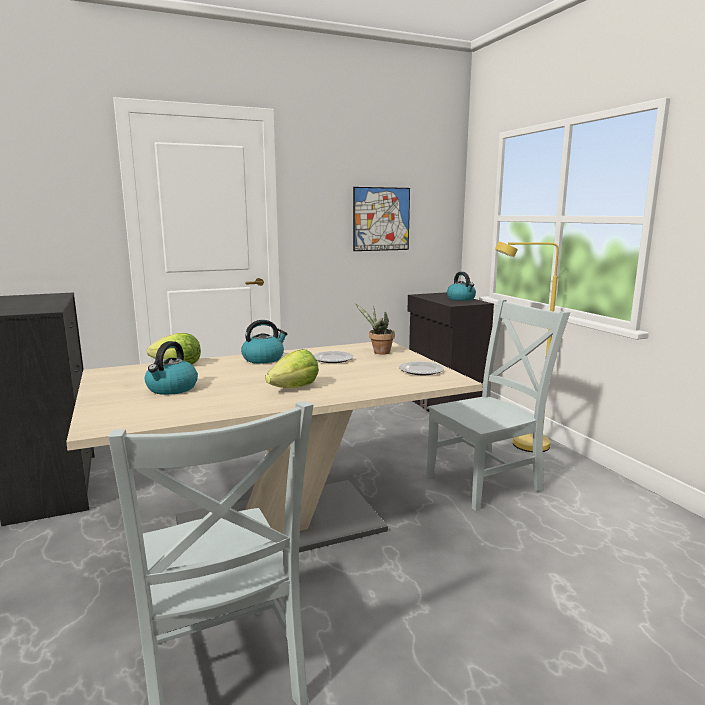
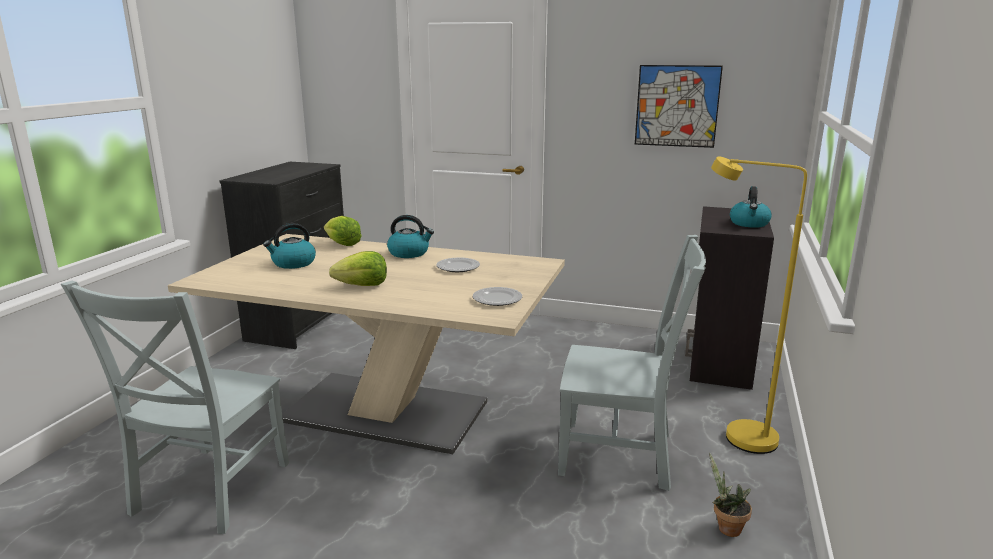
camera: 40 degrees right, 5 degrees up
(379, 352) = (515, 270): potted plant -> potted plant (726, 528)

